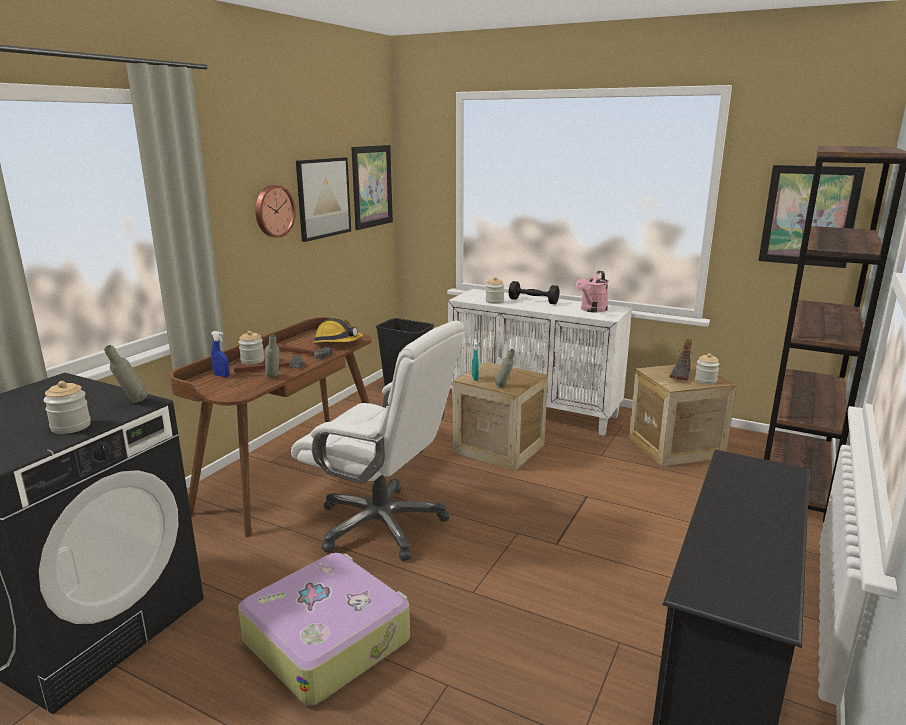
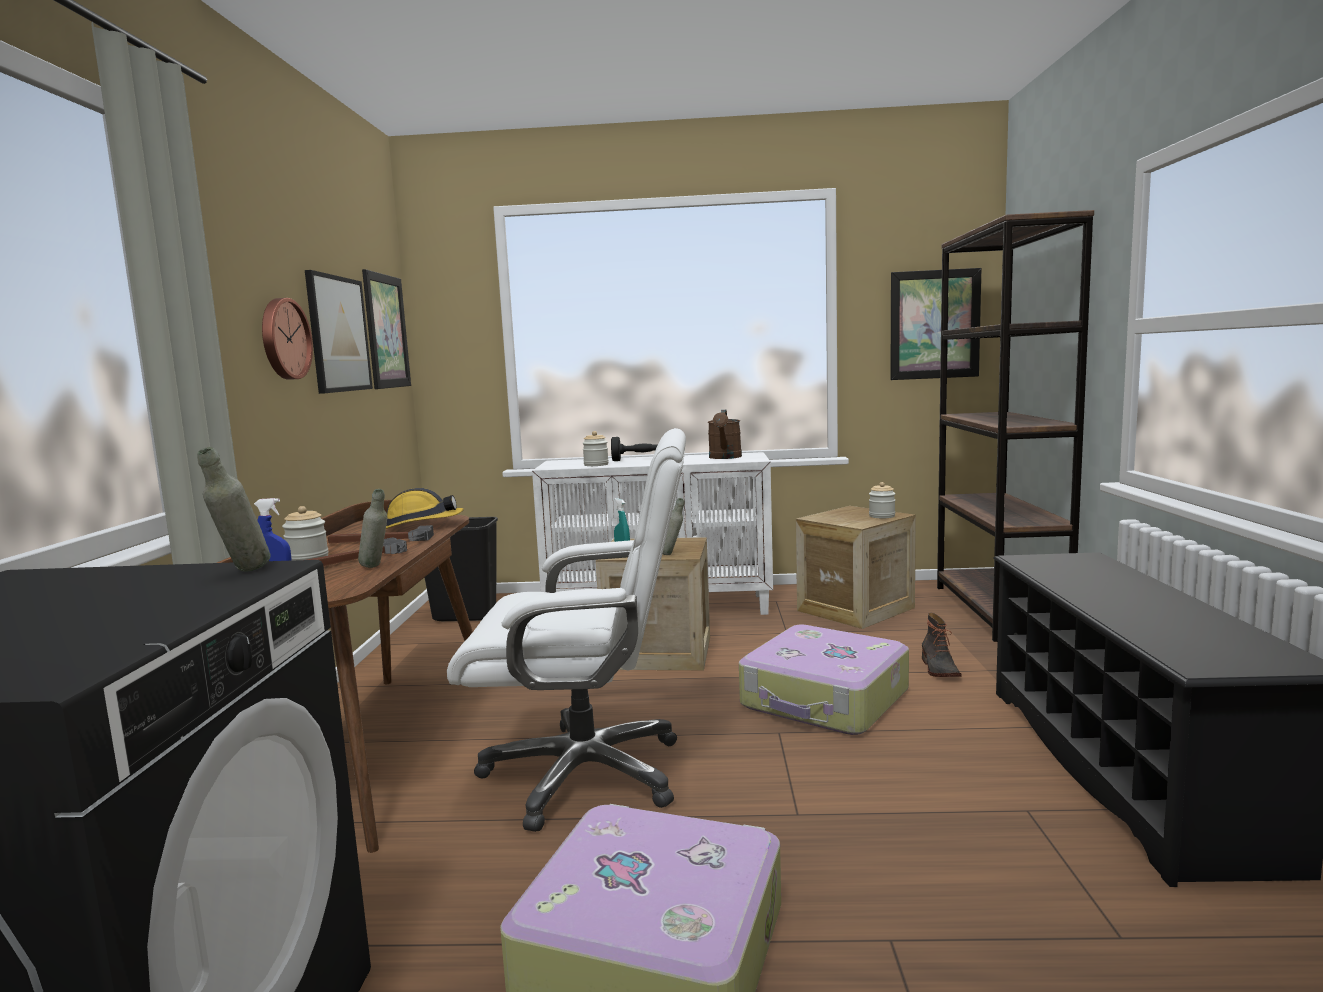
camera: 25 degrees left, 10 degrees down
(71, 426) = (154, 612): jar -> none
(572, 518) = (825, 699): none -> suitcase
(592, 310) = (725, 457): pink watering can -> brown watering can
(680, 375) = (850, 516): boot -> boot (938, 669)

